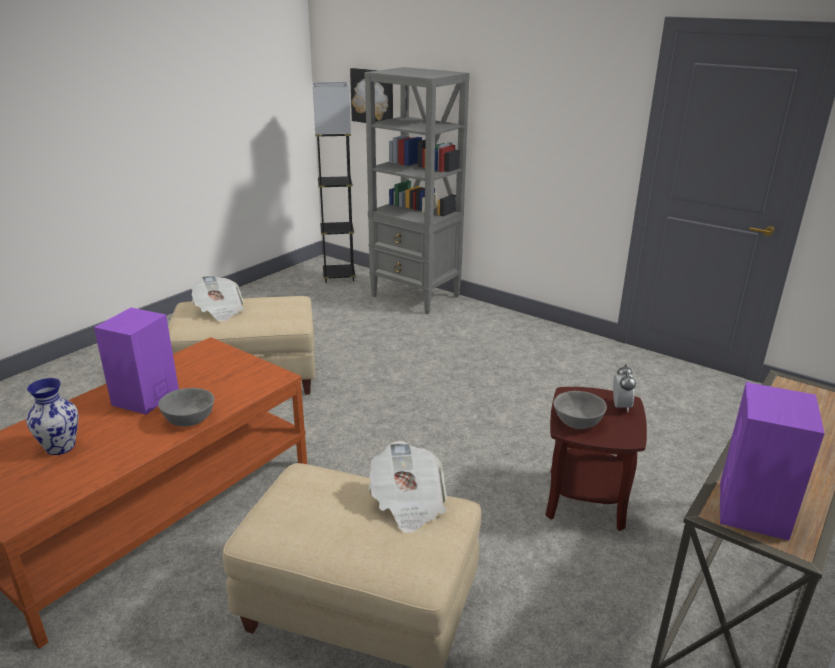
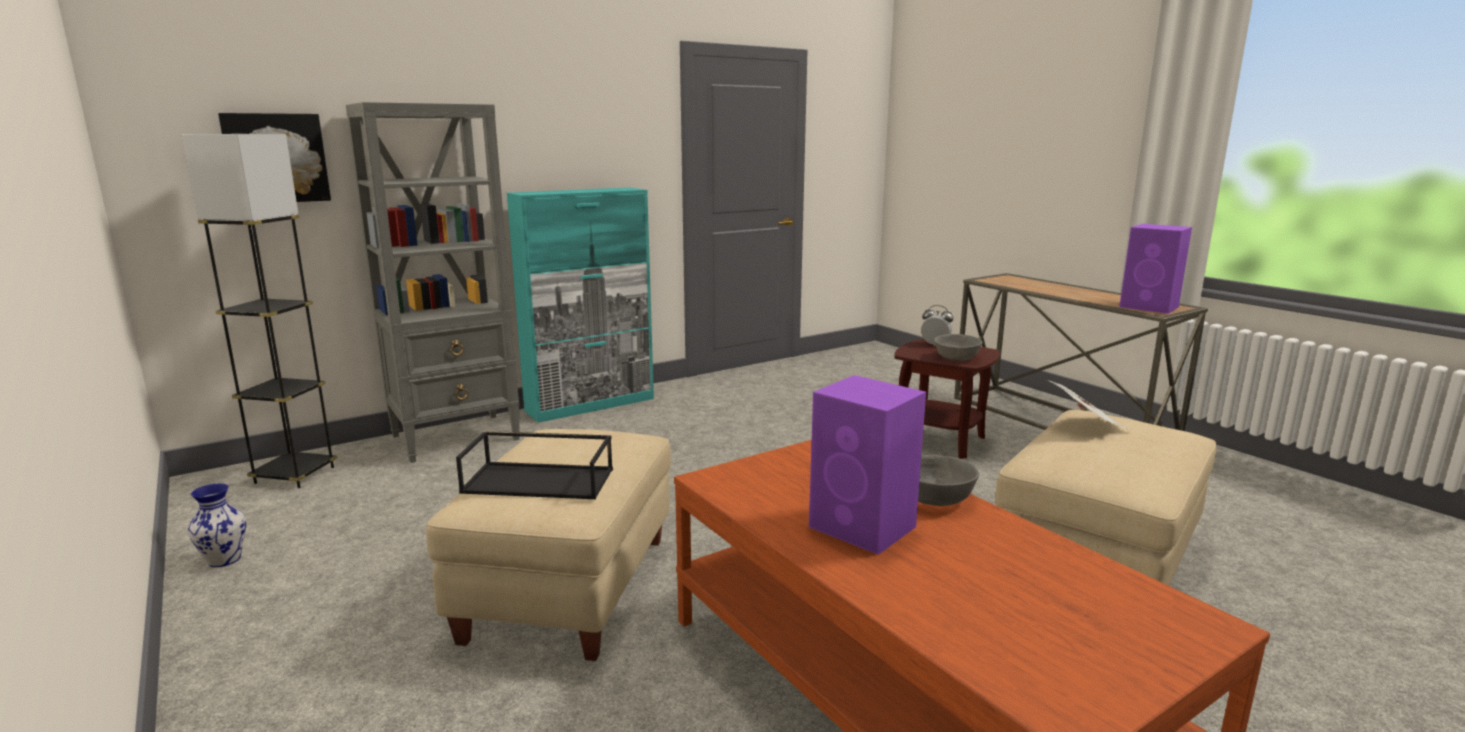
camera: 70 degrees left, 10 degrees down
(61, 446) = (1006, 594): vase -> vase (224, 559)
(219, 311) = (540, 480): newspaper -> black tray
(510, 319) = (591, 404): none -> turquoise cabinet

